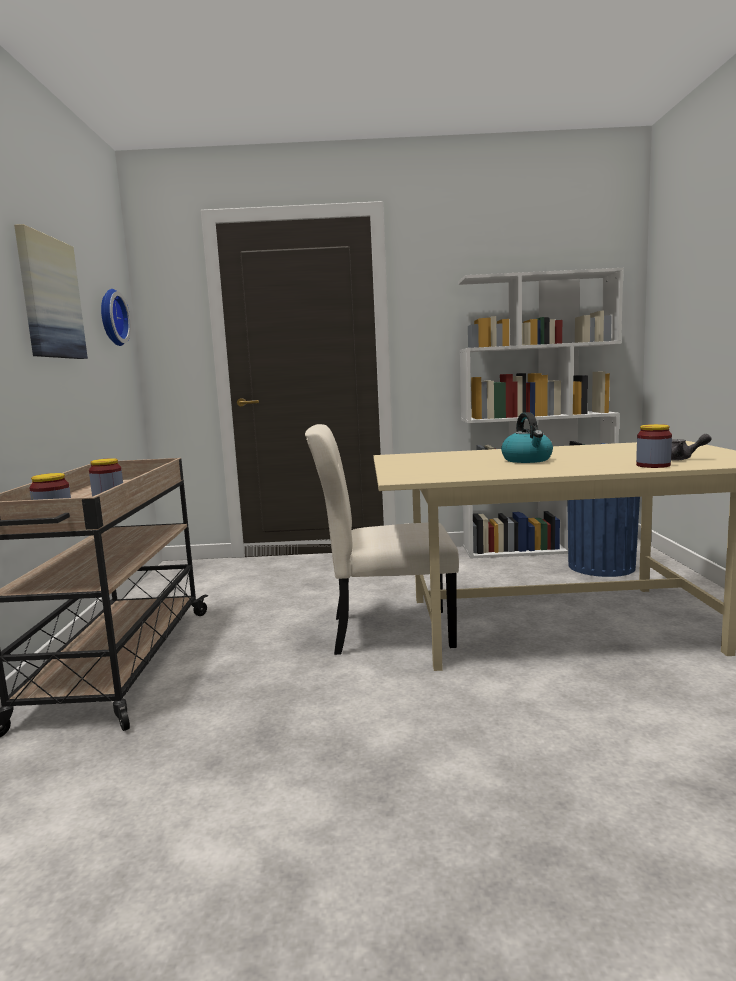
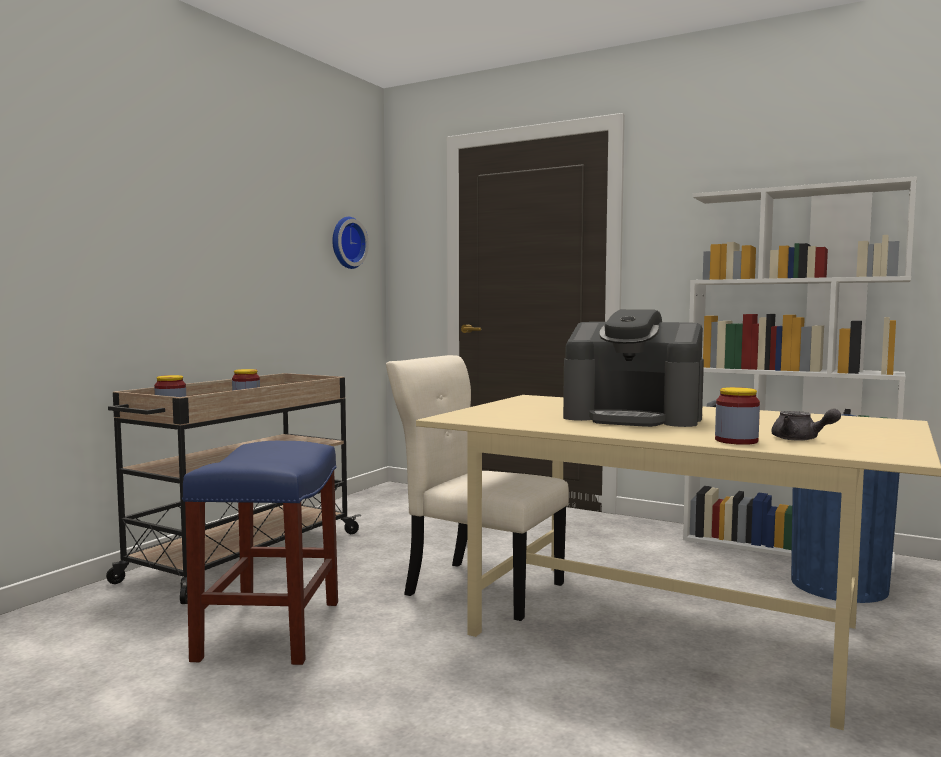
camera: 30 degrees right, 5 degrees down
(50, 298) = (262, 228): picture -> none
(258, 722) = (270, 629): none -> blue stool
(527, 460) = (633, 417): kettle -> coffee machine

